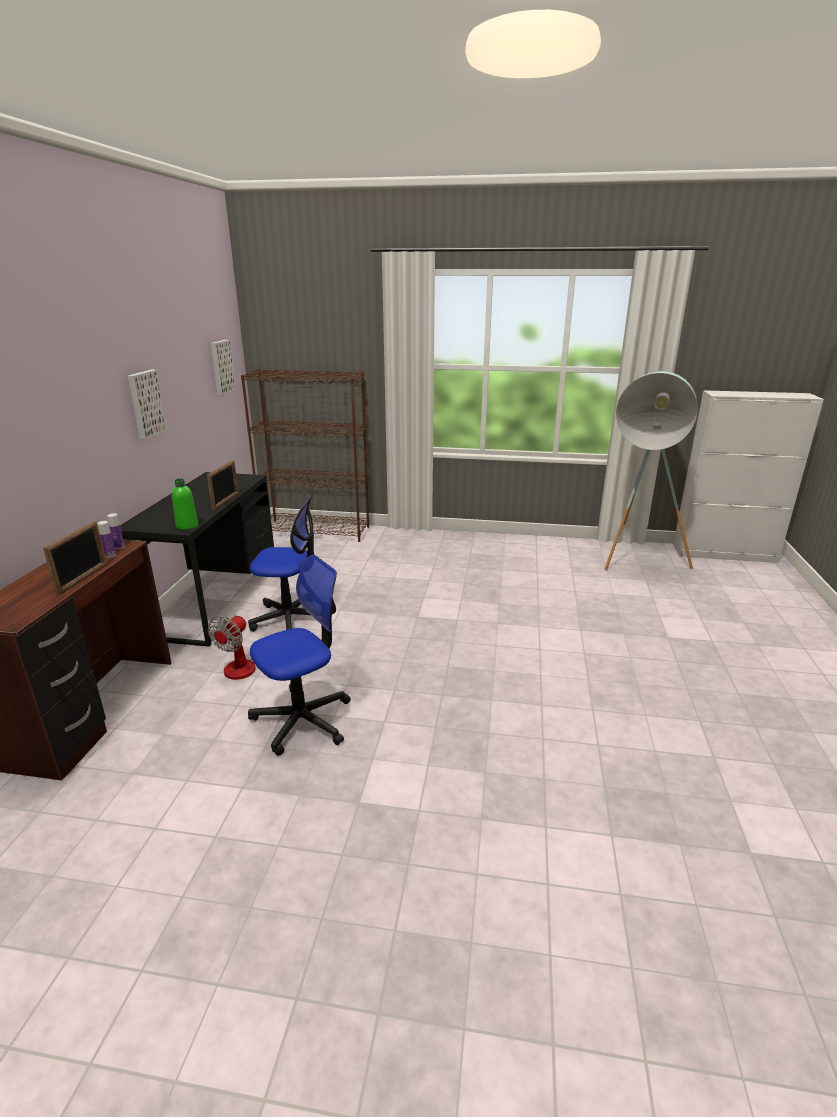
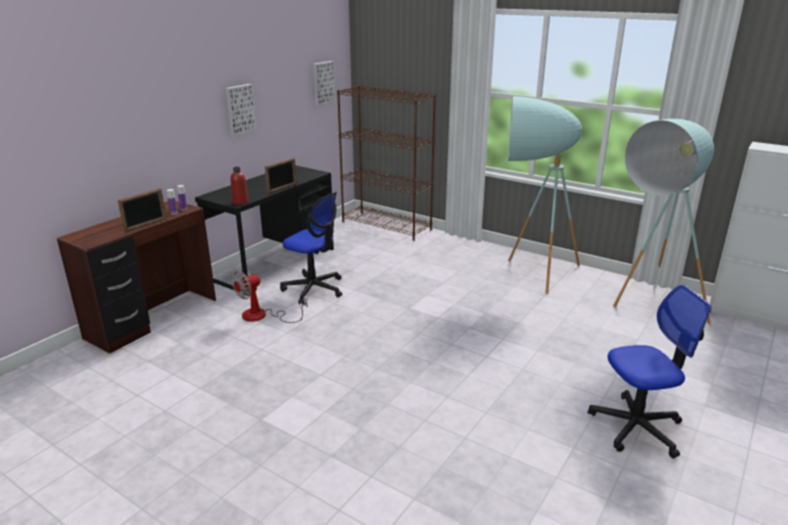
camera: 25 degrees right, 0 degrees up
(187, 526) = (240, 202): green bottle -> red bottle
(302, 720) = (267, 358): office chair -> office chair (636, 427)
(501, 551) = (528, 271): none -> turquoise floor lamp

